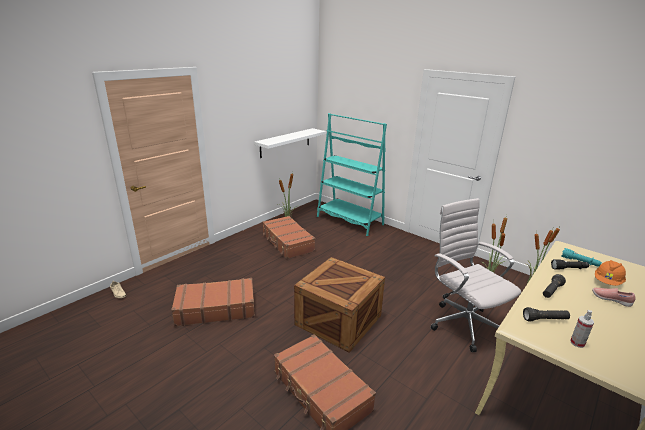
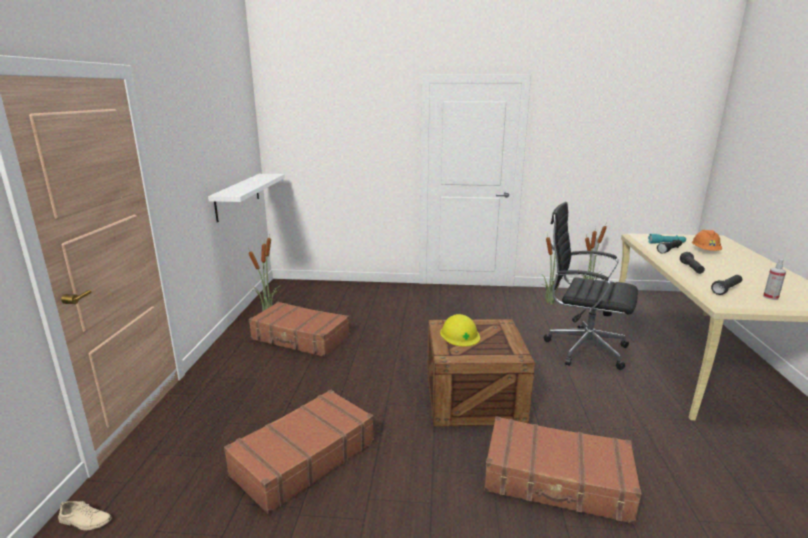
camera: 35 degrees left, 5 degrees down
(334, 273) = (460, 334): none -> yellow hard hat
(349, 220) = (347, 290): turquoise bookcase -> none
(463, 323) = (582, 348): white office chair -> black office chair
(610, 300) = (729, 262): pink shoe -> none

